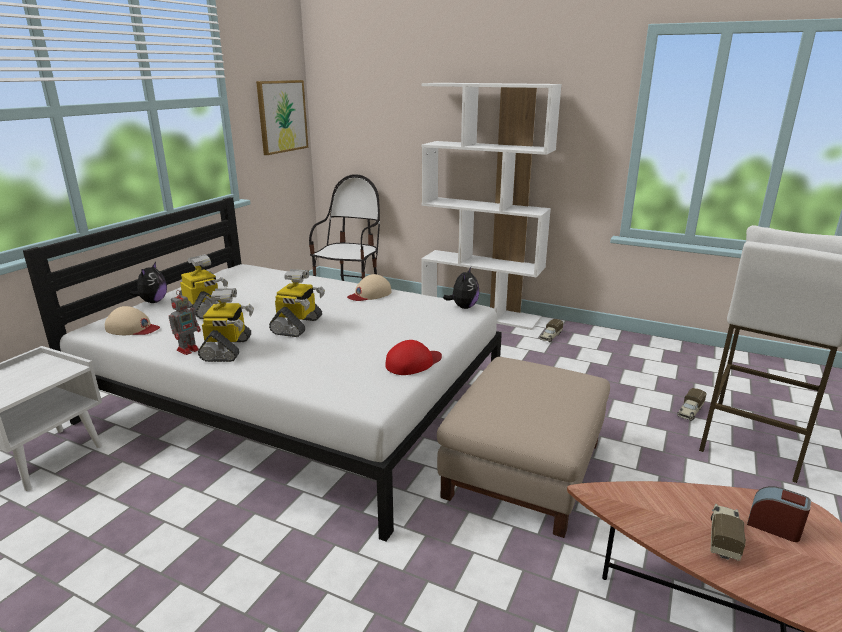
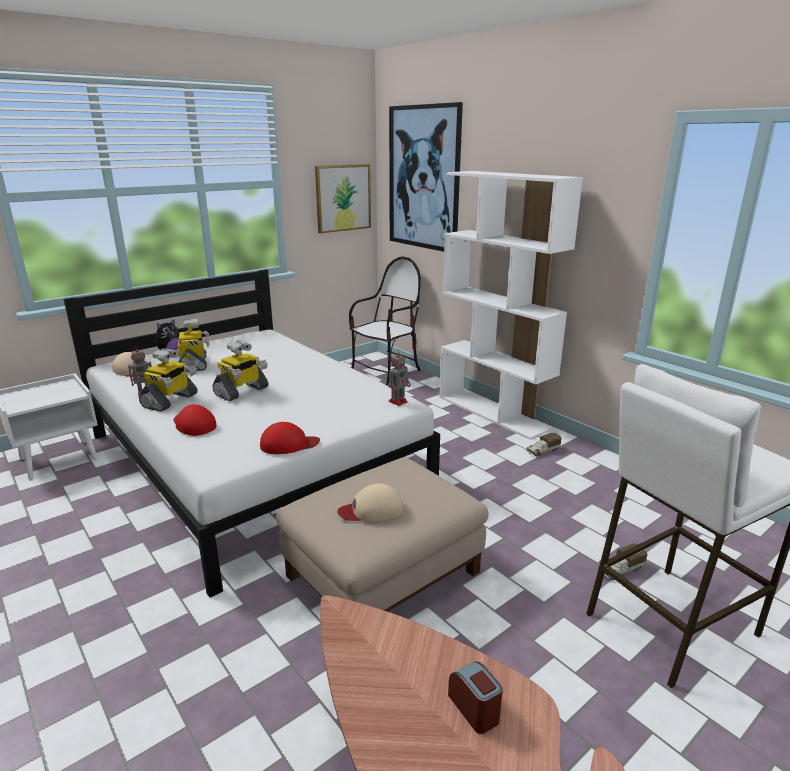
camera: 25 degrees right, 0 degrees up
(289, 366) = (193, 425): none -> red cap
(369, 294) = (333, 374): beige cap -> beige cap (372, 510)
(373, 92) = (423, 178): none -> picture
(463, 307) = (398, 401): plush toy -> toy robot
(723, 538) = (407, 698): toy truck -> none

